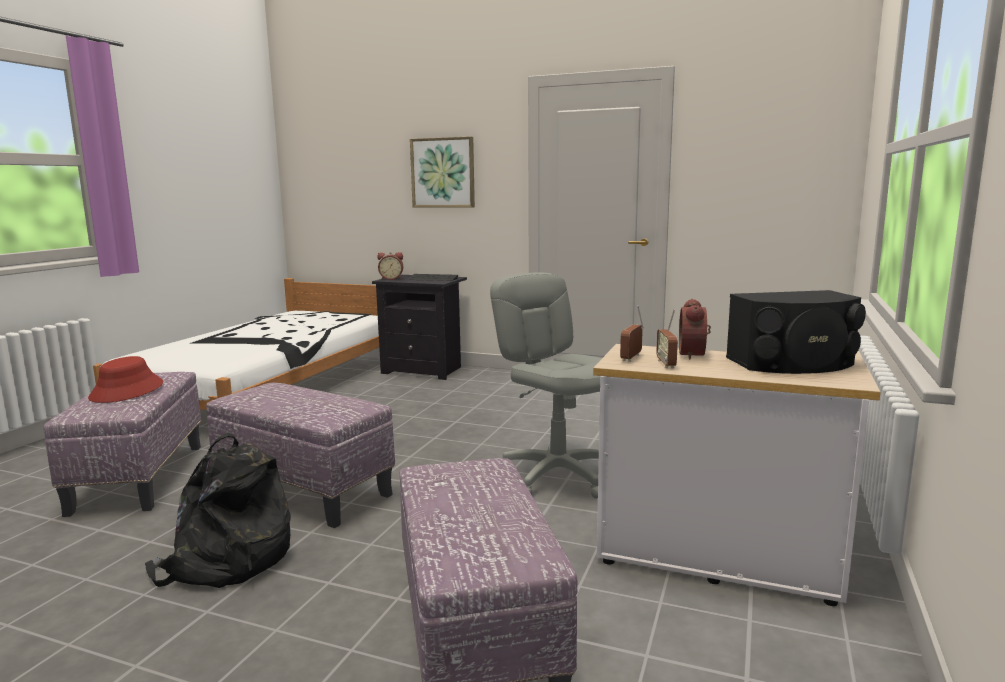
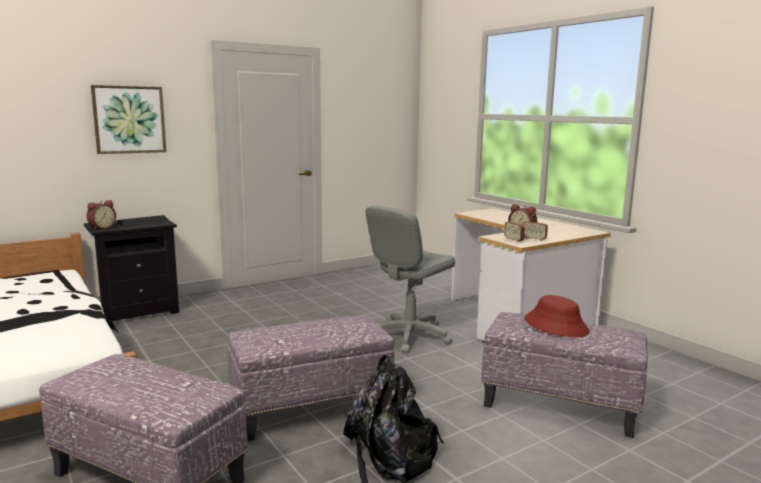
camera: 55 degrees left, 0 degrees up
(127, 391) = (150, 382): red hat -> red hat (556, 325)
(557, 476) = (409, 336): grey office chair -> grey office chair turned 45 degrees counterclockwise
(793, 363) = (558, 229): black speaker -> none

